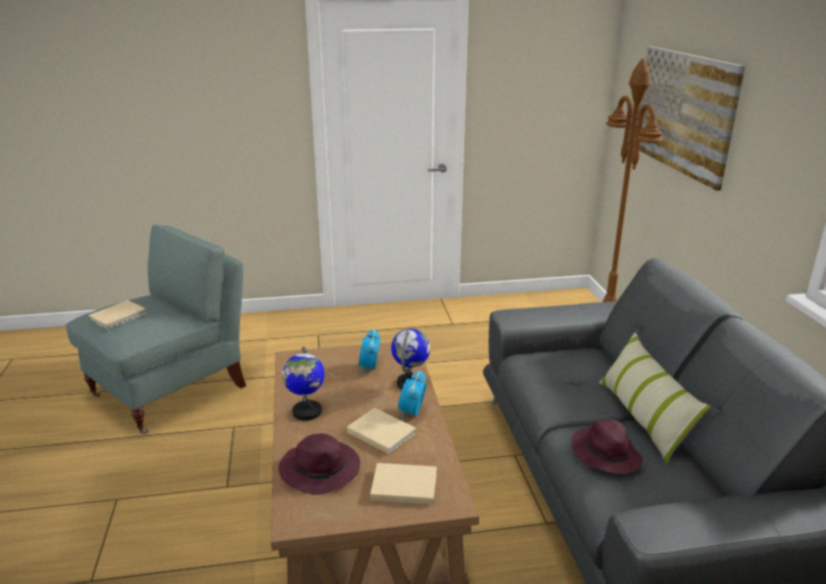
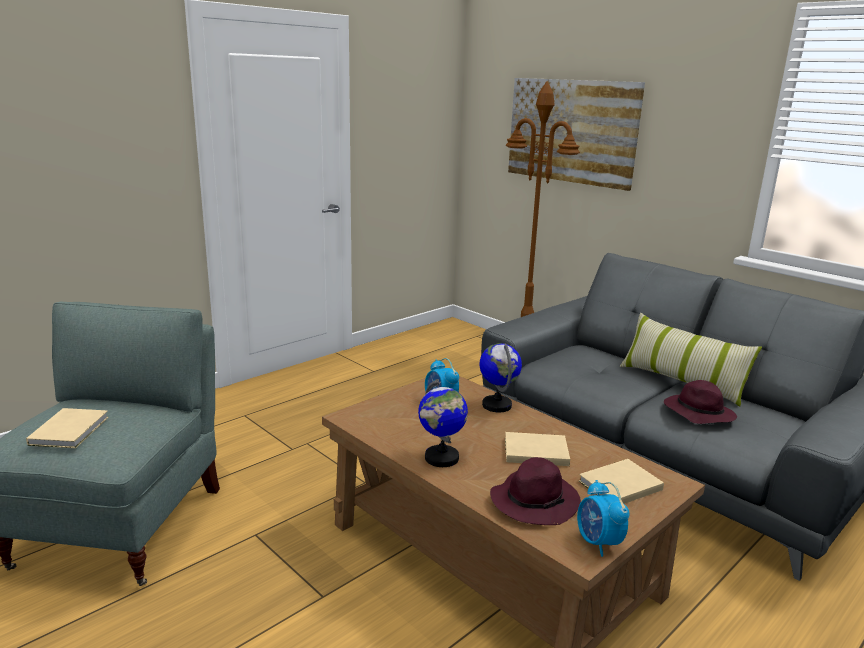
camera: 35 degrees left, 5 degrees down
(412, 412) = (534, 427): alarm clock -> alarm clock (598, 542)

